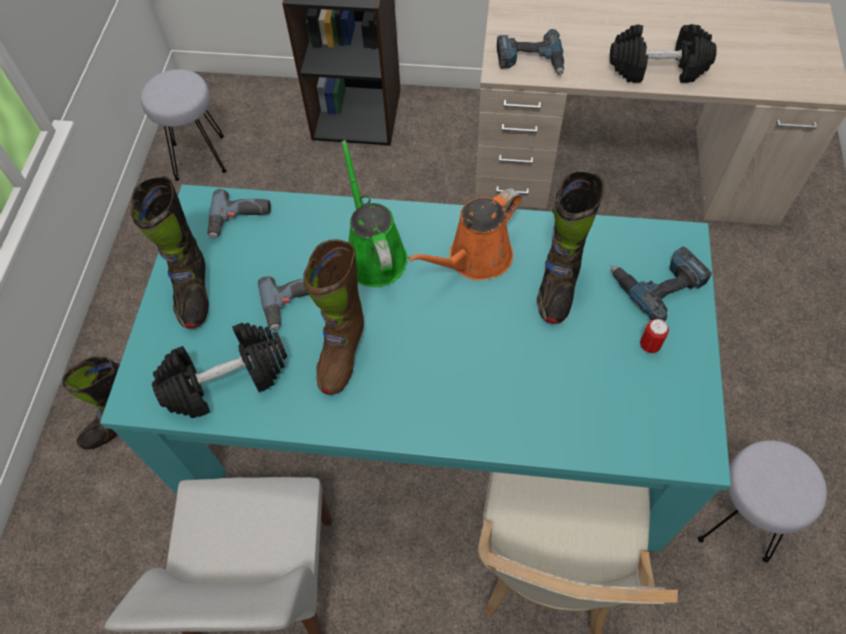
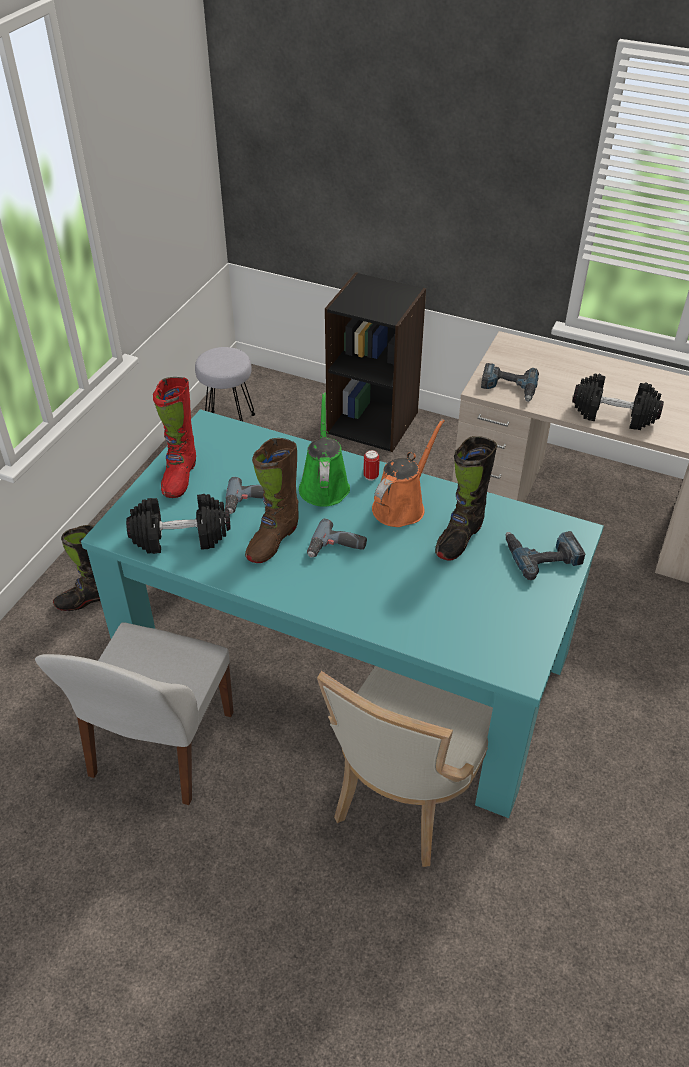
camera: 15 degrees right, 15 degrees down
(192, 291) = (179, 477): black boot -> red boot
(240, 220) = (233, 440): power drill -> power drill (336, 548)
(475, 259) = (401, 505): orange watering can -> orange watering can turned 150 degrees clockwise
(649, 345) = (515, 594): can -> can (371, 476)
(737, 519) = (592, 814): grey stool -> none

